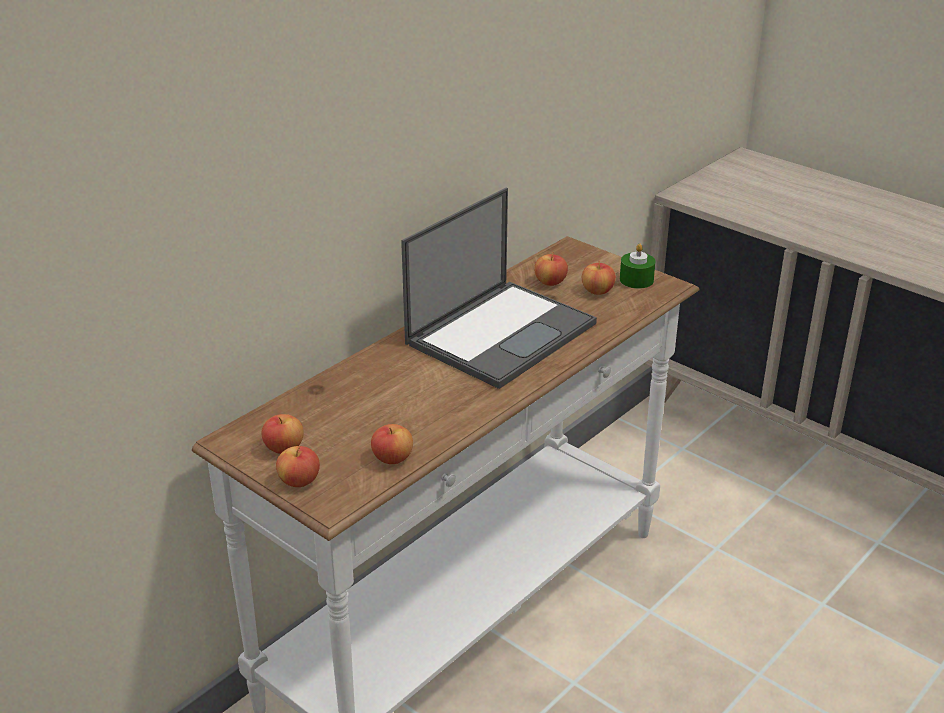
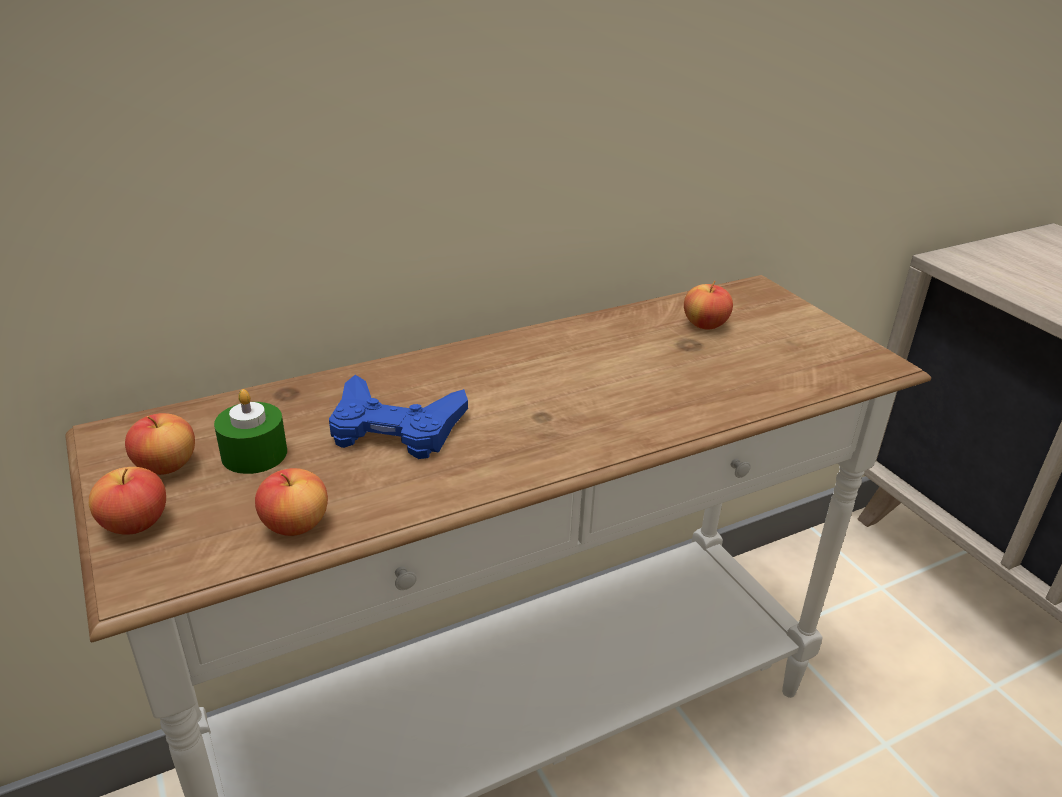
camera: 20 degrees right, 0 degrees up
(404, 393) = (395, 428): none -> blue game controller
(502, 332) = (595, 375): laptop -> none
(597, 291) = (767, 349): apple -> none
(636, 280) = (834, 346): green candle -> green candle (254, 454)

